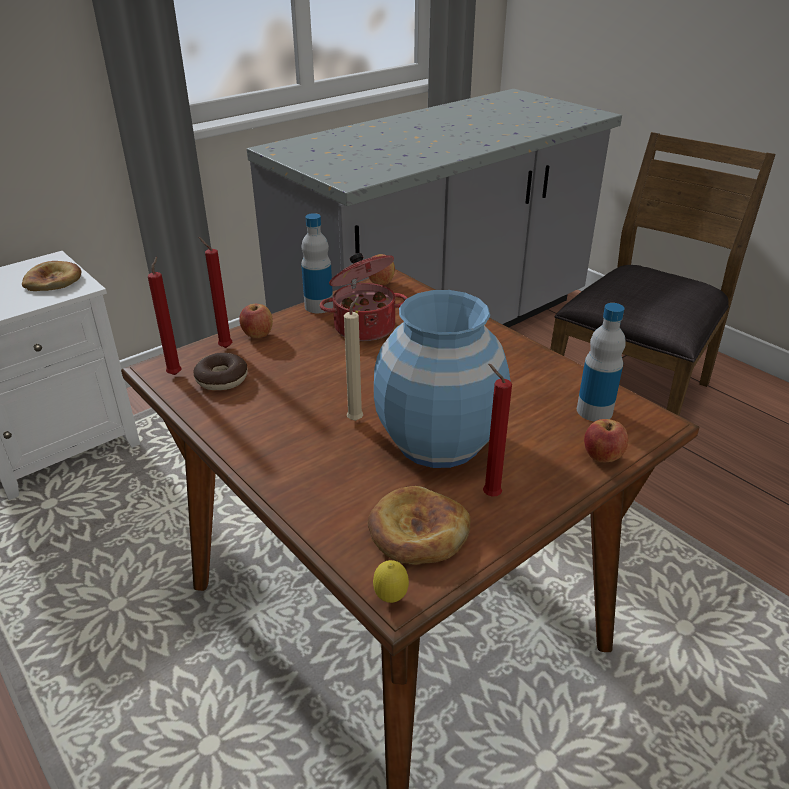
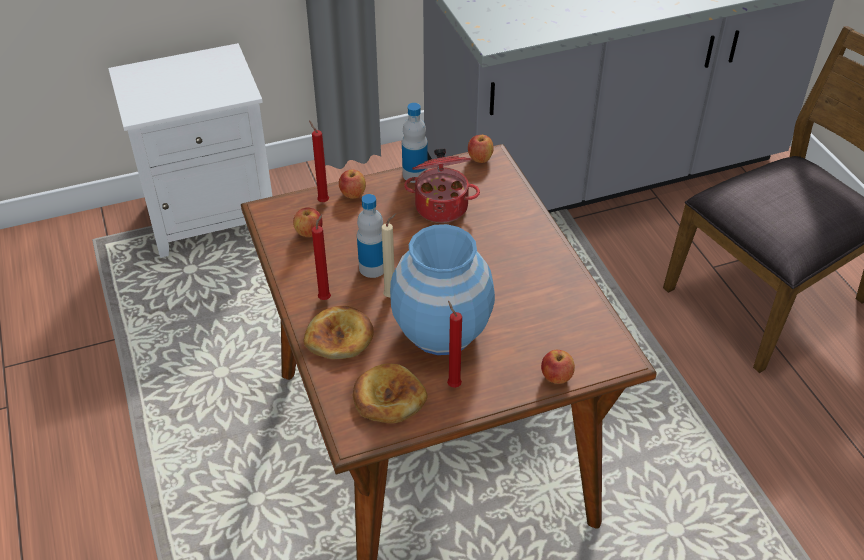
camera: 20 degrees right, 10 degrees up
(53, 280) = (222, 80): bread -> bread (339, 336)
(176, 373) = (277, 219): red candle -> red candle (325, 297)
(222, 379) = (309, 233): donut -> apple
(390, 598) = (347, 438): lemon -> none
(594, 411) = (578, 336): bottle -> bottle (372, 268)

